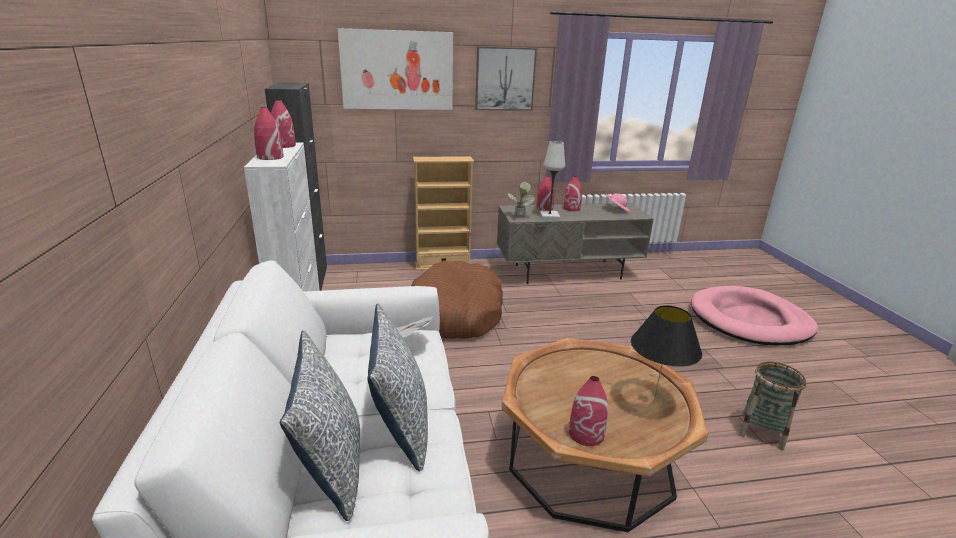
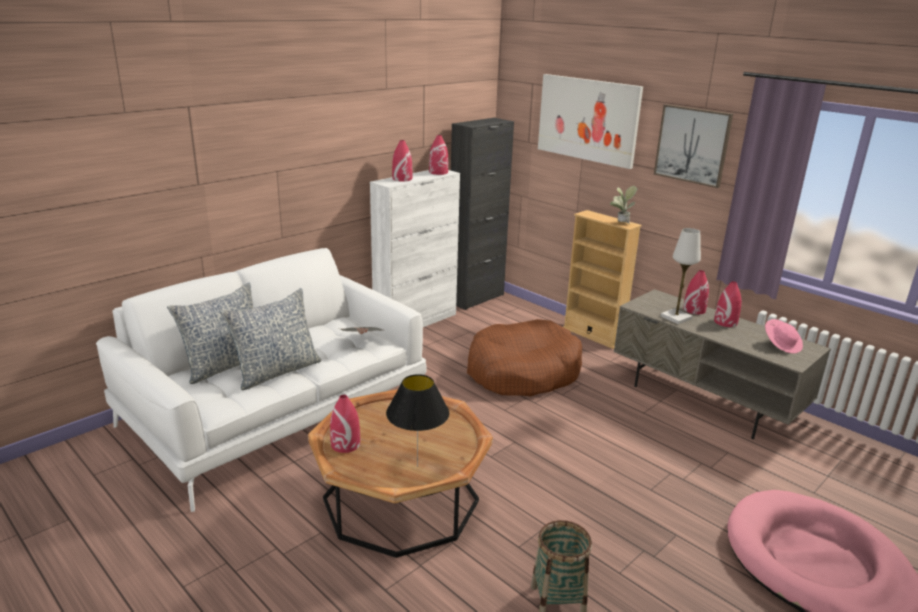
camera: 55 degrees right, 0 degrees up
(519, 217) = (642, 305): potted plant -> potted plant (620, 224)

